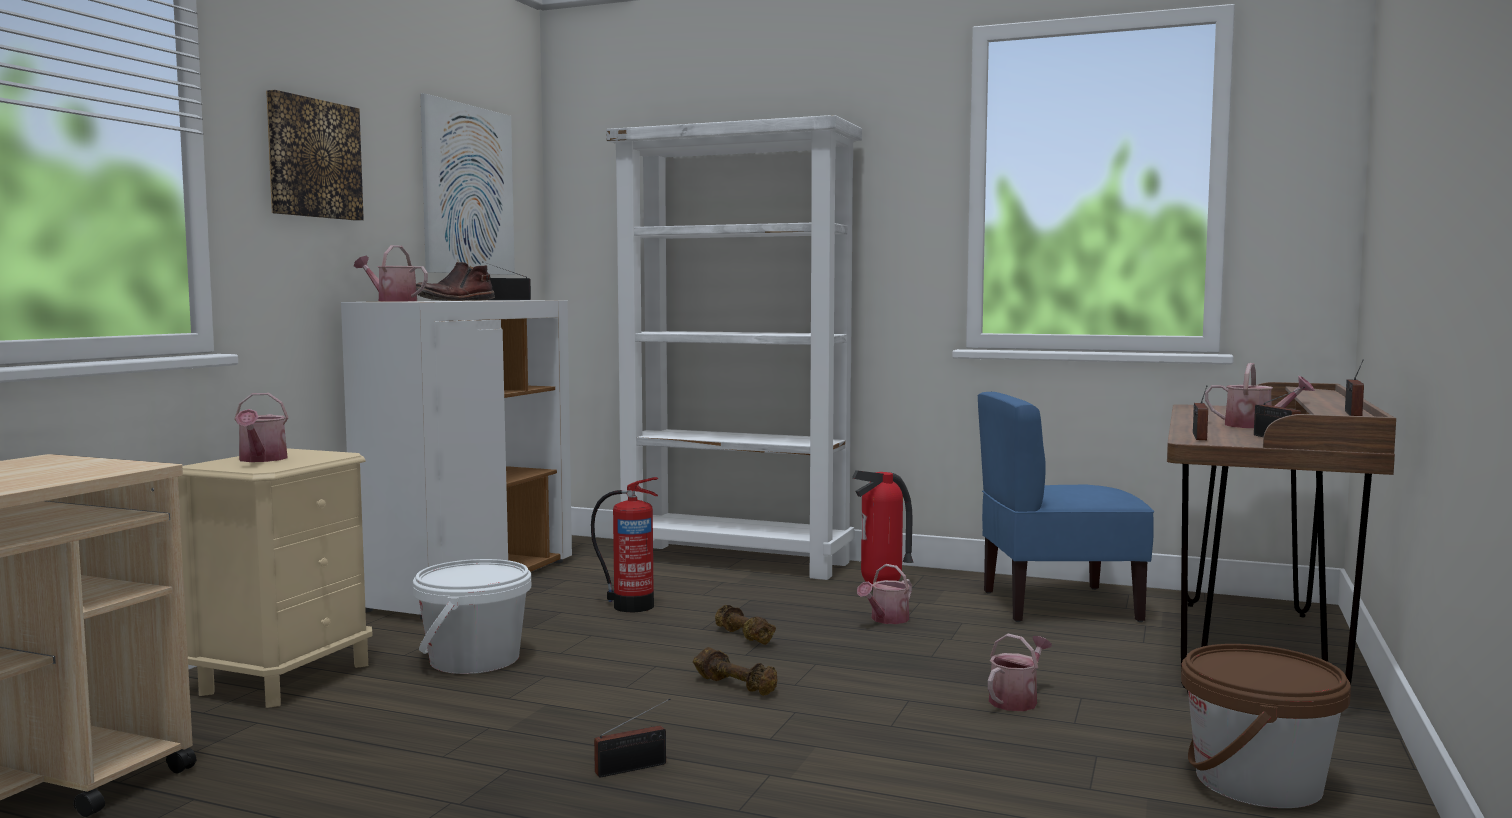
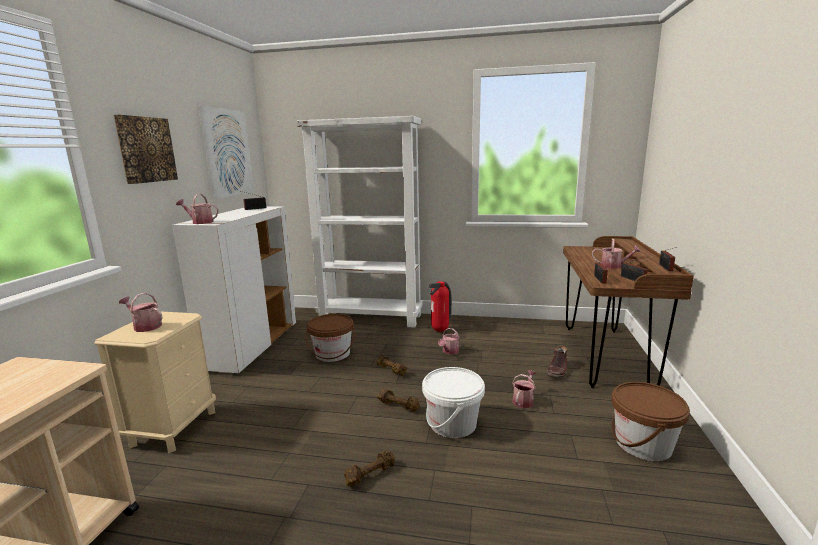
camera: 10 degrees left, 10 degrees up
(261, 459) = (145, 326): watering can -> watering can turned 135 degrees clockwise
(455, 300) = (231, 215): brown boot -> brown boot (558, 370)
(474, 659) = (268, 401): white bucket -> white bucket (452, 423)
(630, 606) = (332, 354): fire extinguisher -> brown bucket
(635, 768) = (370, 474): radio -> brown dumbbell
(1058, 605) = (517, 335): blue chair -> none

